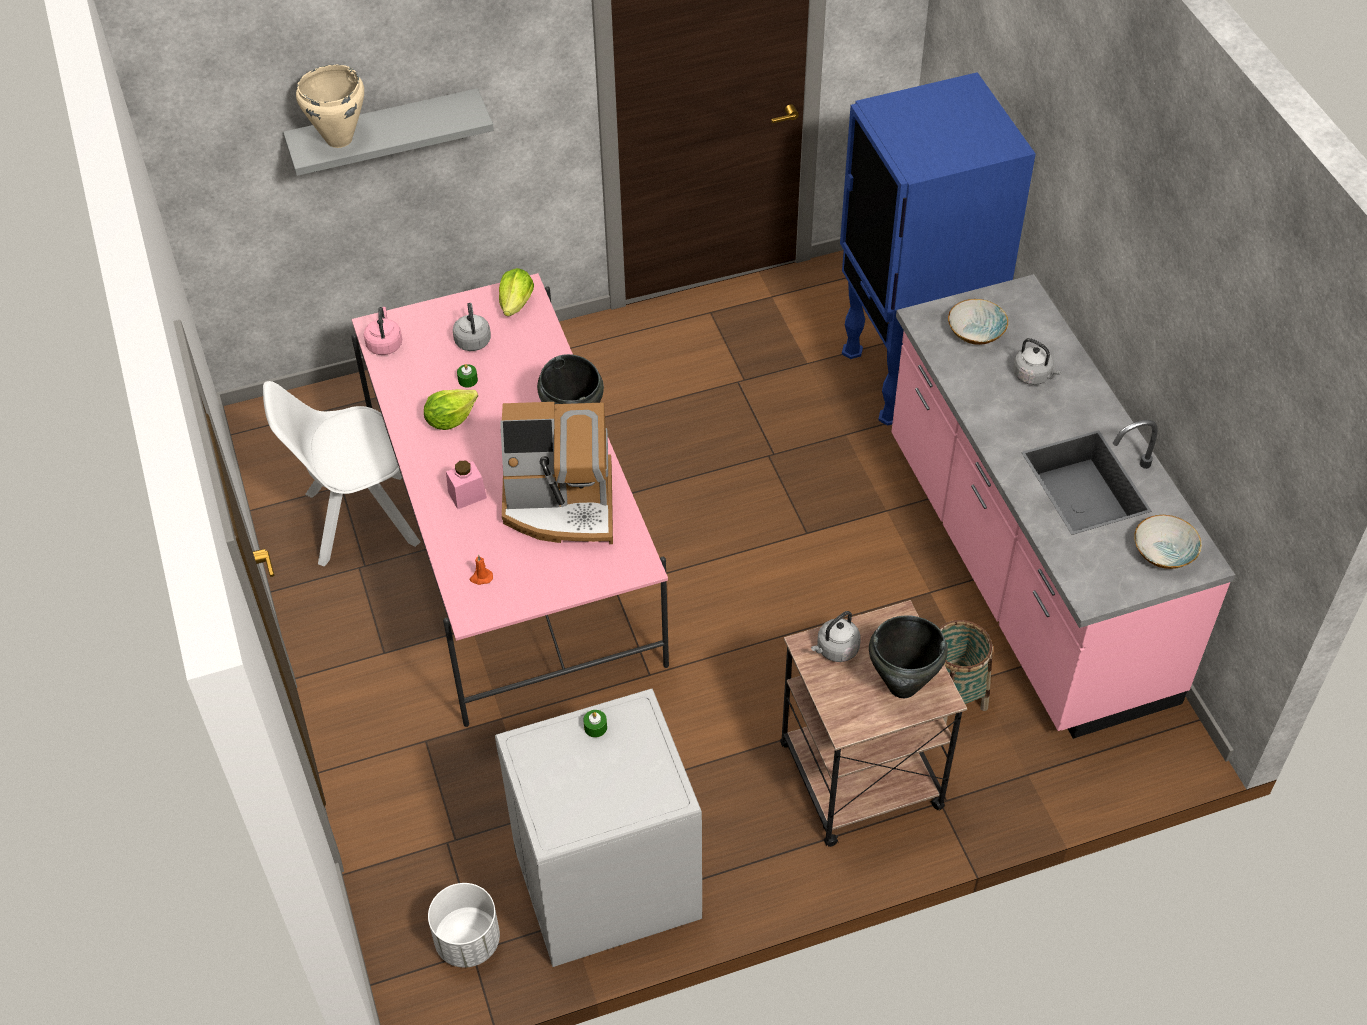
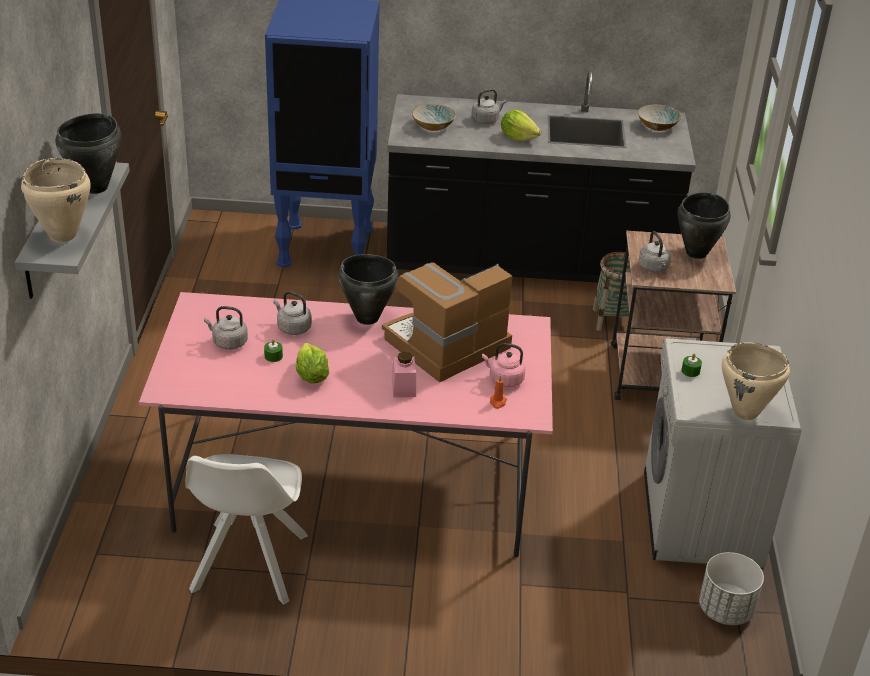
camera: 70 degrees left, 15 degrees down
(384, 344) = (189, 390): pink kettle -> pink kettle (504, 379)
(433, 123) = (95, 187): none -> black cooking pot
(516, 304) = (206, 310): lettuce -> lettuce (518, 137)
(523, 375) = (292, 328): none -> grey kettle
(540, 798) = (745, 412): none -> beige cooking pot
(560, 504) = (446, 345): coffee machine -> coffee machine turned 150 degrees counterclockwise
(1024, 569) = (527, 260): pink counter -> black counter

